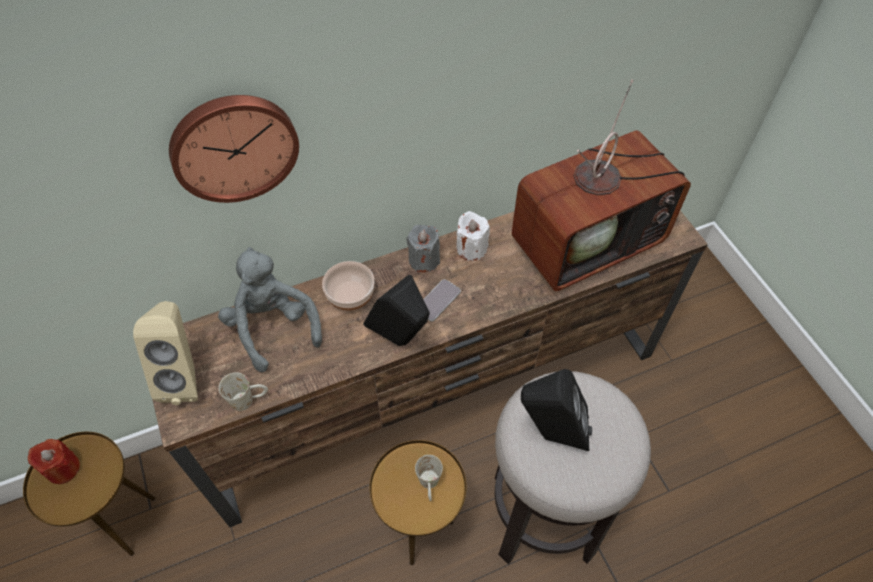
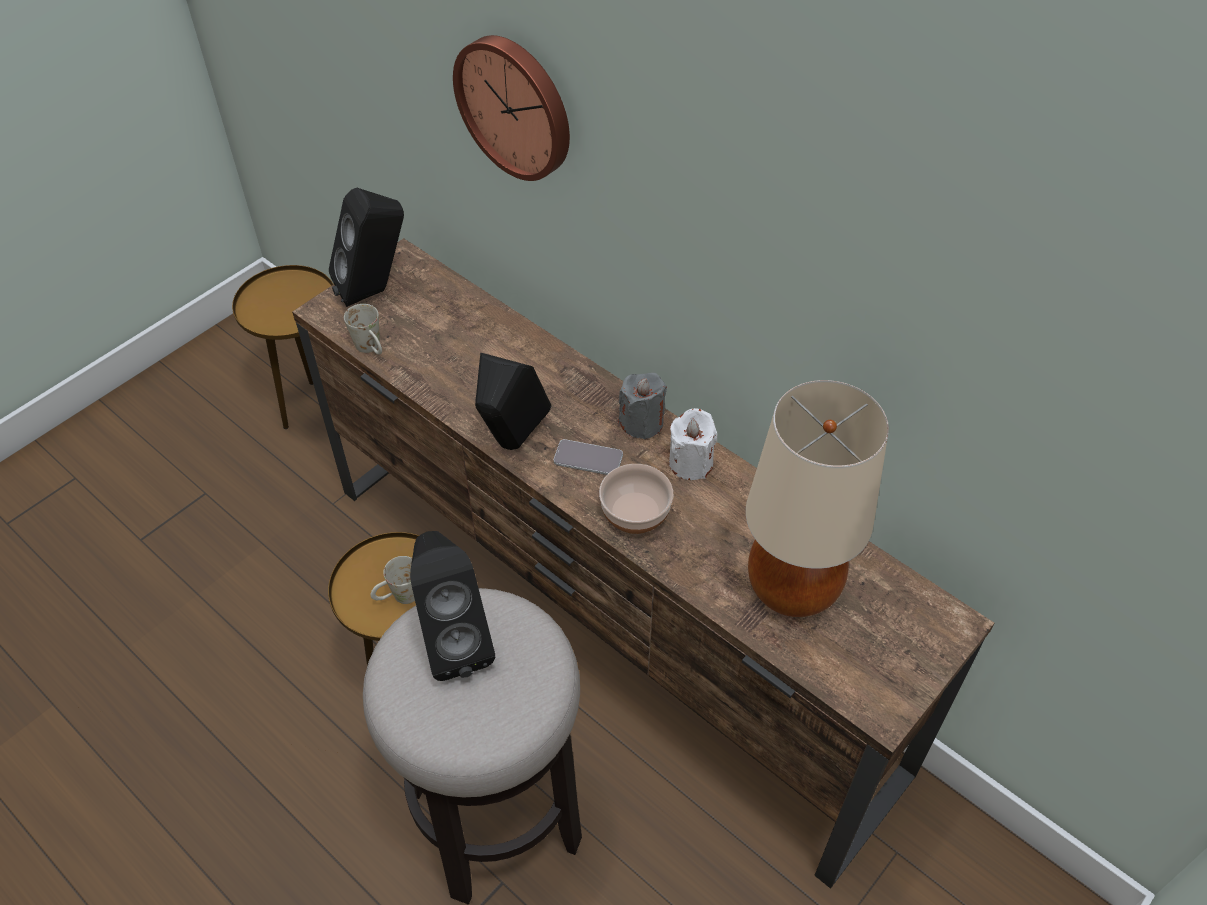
camera: 65 degrees right, 5 degrees down
(63, 468) = (290, 289): red candle -> none
(186, 377) = (376, 291): beige speaker -> black speaker
(273, 327) = (470, 329): grey plush toy -> none
(351, 296) = (548, 376): bowl -> bowl (635, 514)
(588, 239) = (793, 588): television -> beige table lamp

